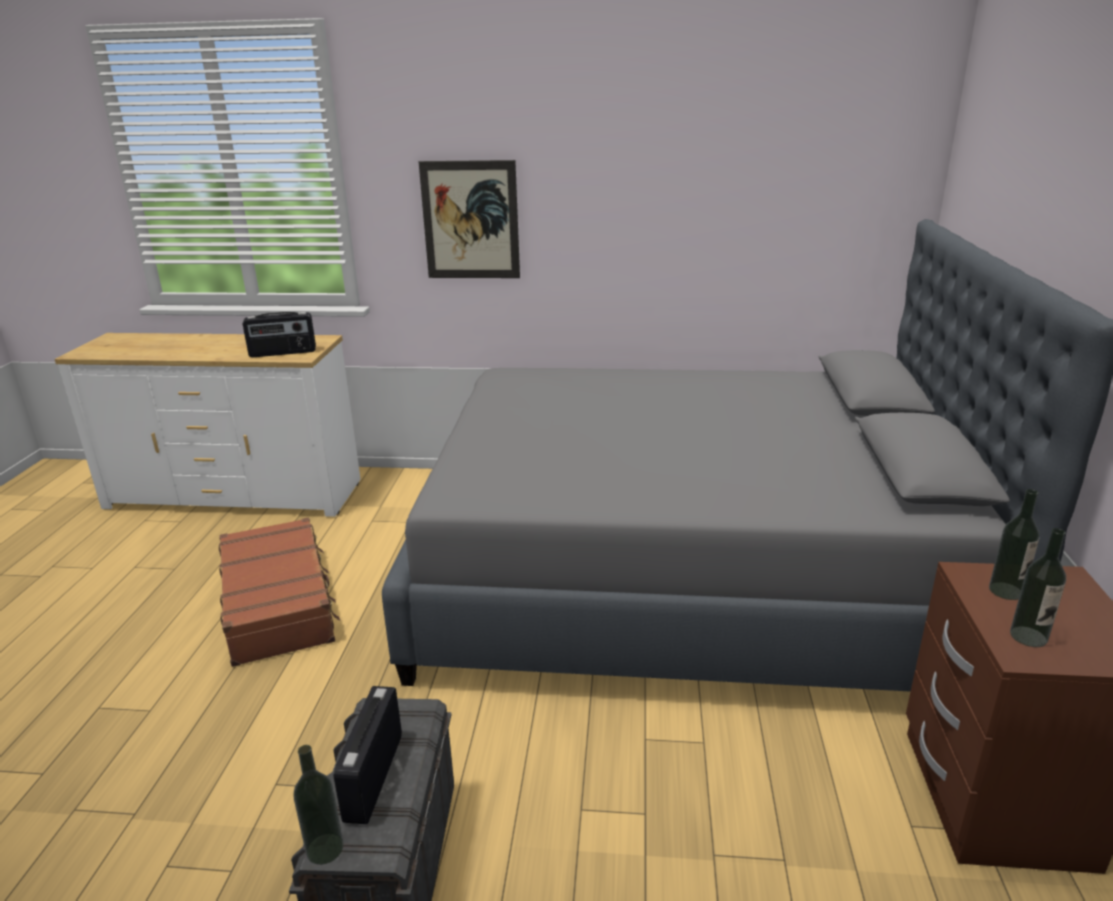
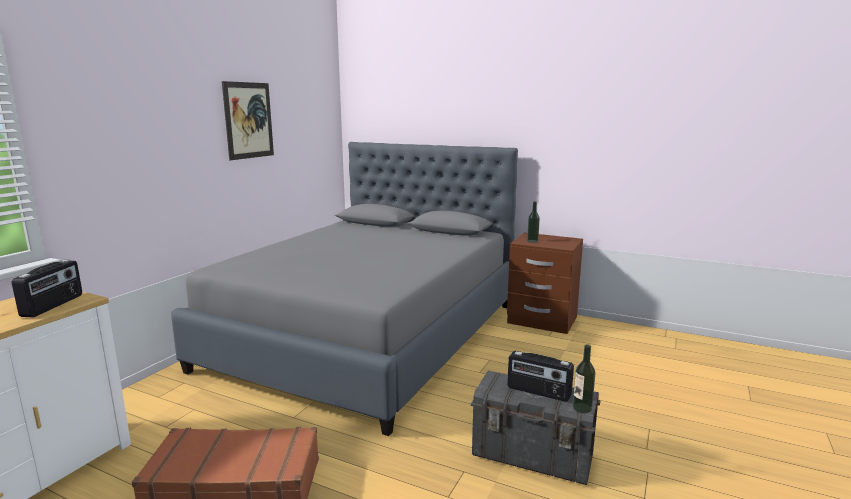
camera: 70 degrees left, 10 degrees down
(470, 220) = (137, 166): picture -> picture (248, 120)
(1028, 636) = (557, 244): bottle -> none

